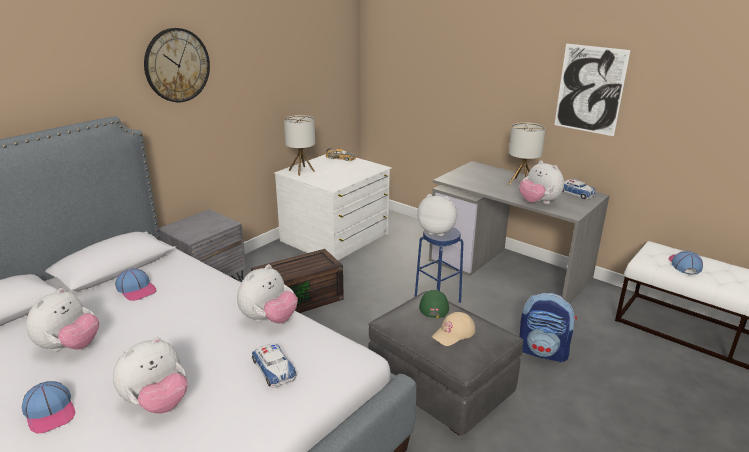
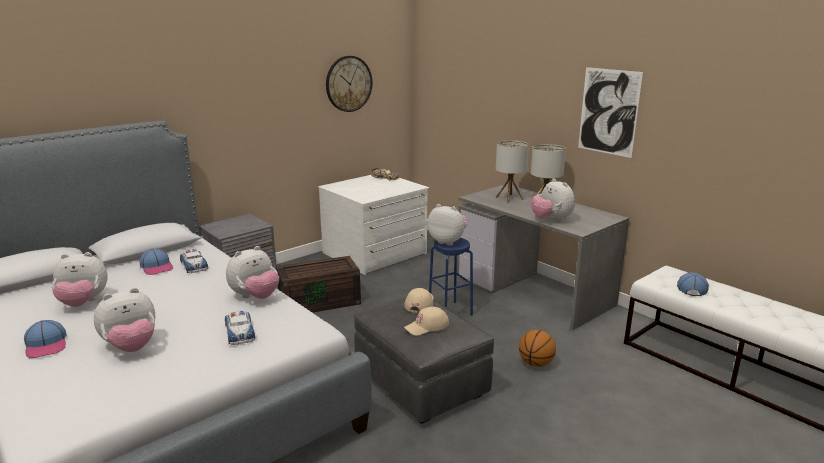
camera: 10 degrees right, 5 degrees down
(69, 347) = (83, 303): plush toy -> plush toy turned 45 degrees clockwise
(177, 65) = (225, 81): wall clock -> wall clock (348, 84)
(301, 171) = (343, 186): table lamp -> table lamp (509, 198)
(433, 305) = (419, 303): green cap -> beige cap
(543, 352) = (536, 363): backpack -> basketball
(576, 193) = (595, 214): toy car -> toy car (194, 265)

